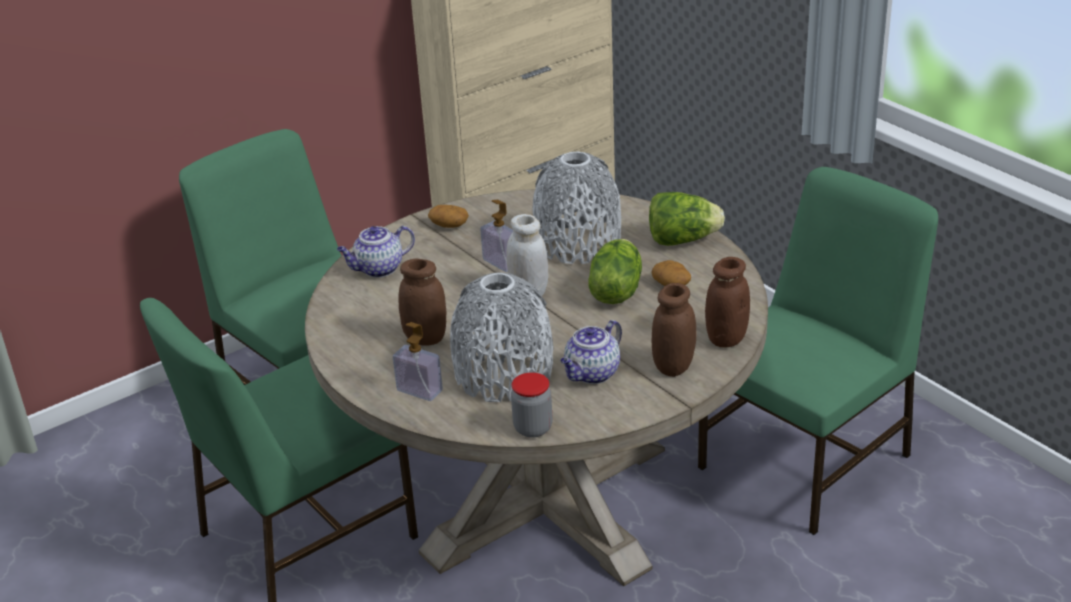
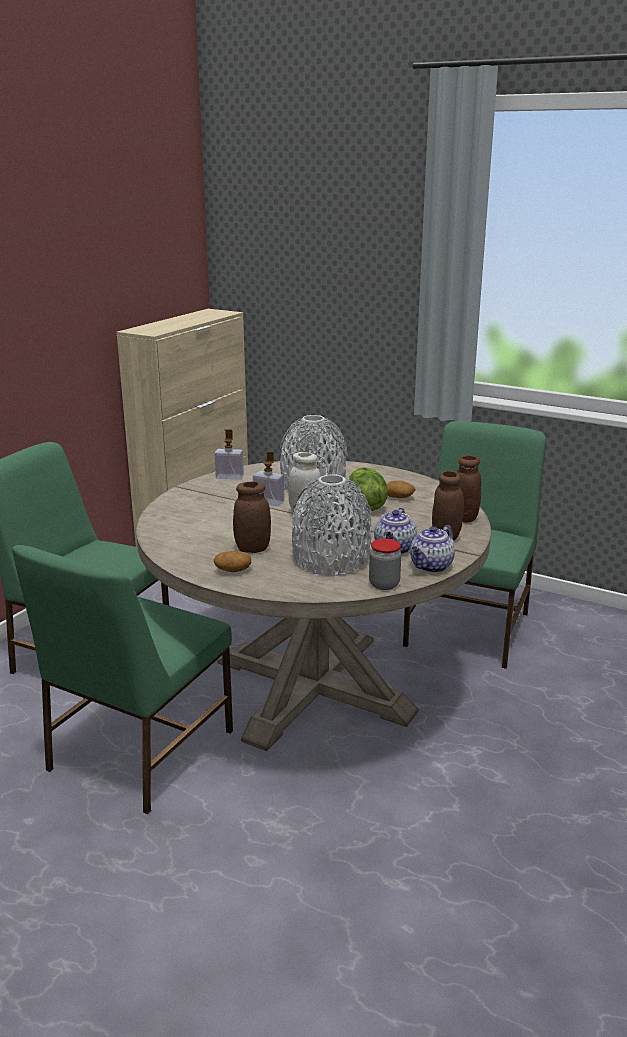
camera: 25 degrees left, 10 degrees down
(378, 269) = (178, 517): teapot -> teapot (431, 567)
(419, 390) = (277, 578): soap dispenser -> soap dispenser (229, 477)
(448, 225) = (210, 488): potato -> potato (233, 570)
(682, 240) = (382, 475): lettuce -> none

